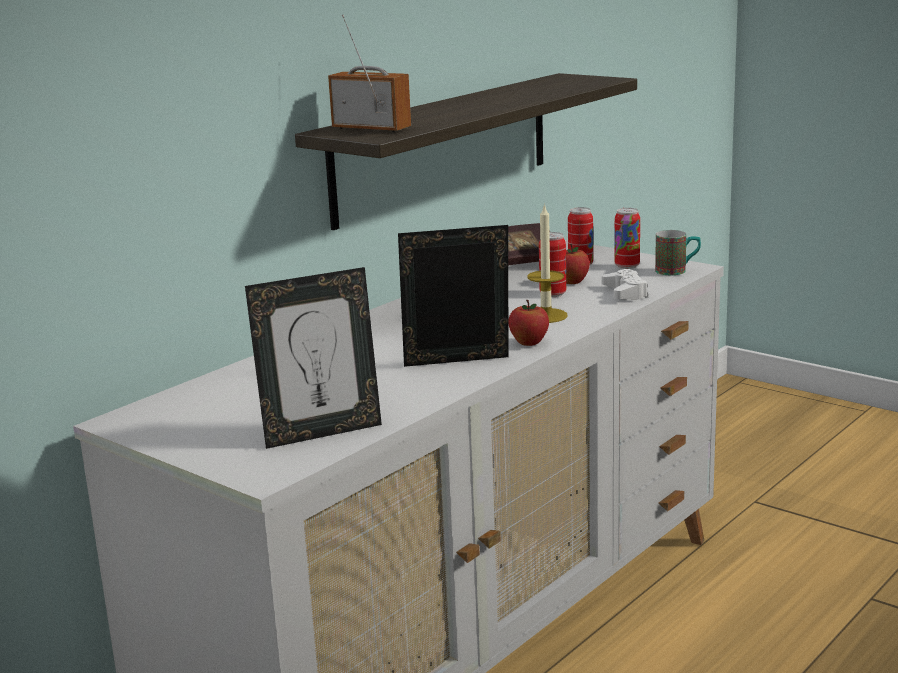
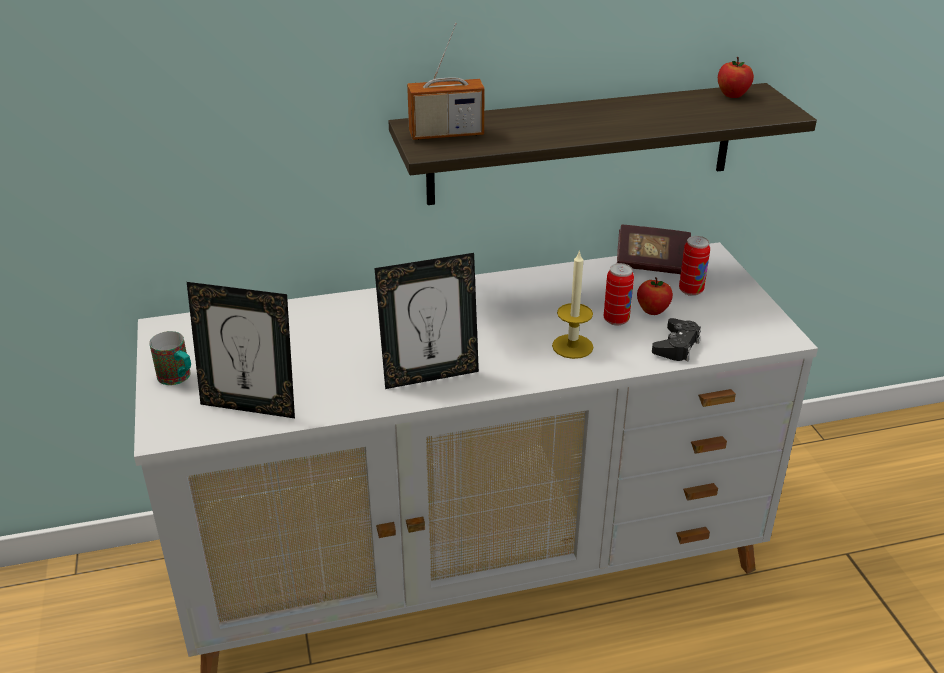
camera: 35 degrees right, 15 degrees up
(371, 128) = (446, 134): radio -> radio turned 105 degrees clockwise
(457, 364) = (430, 375): picture frame -> picture frame turned 135 degrees clockwise
(529, 343) = (514, 375): apple -> apple (732, 95)
(625, 293) = (676, 346): white game controller -> black game controller
(627, 266) = (729, 309): can -> none
(677, 271) = (764, 336): mug -> mug (178, 378)

